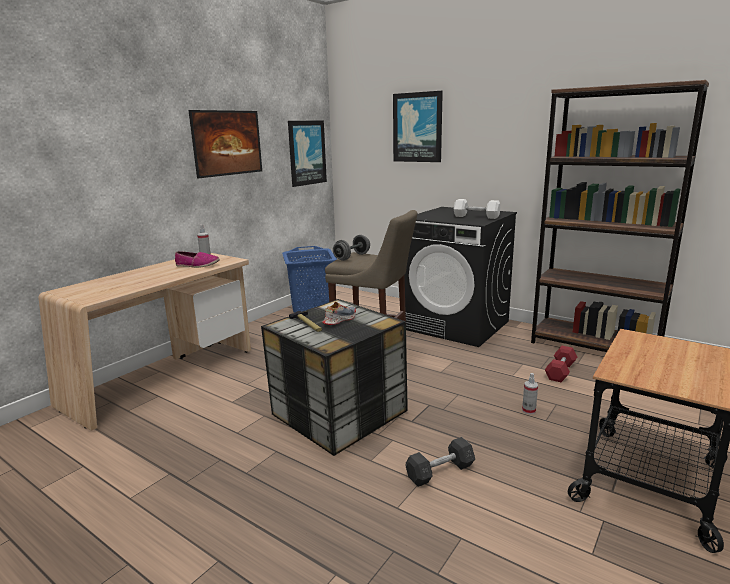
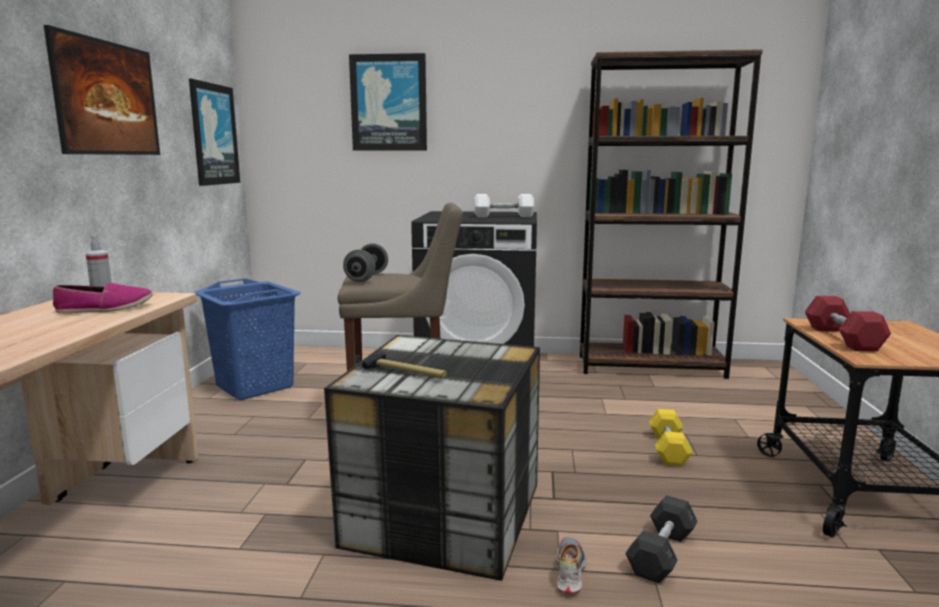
camera: 30 degrees left, 5 degrees down
(339, 320) = (445, 359): shoe -> shoe (569, 572)
(528, 411) = (668, 449): spray bottle -> yellow dumbbell
(560, 371) = (648, 398): red dumbbell -> red dumbbell (842, 338)

